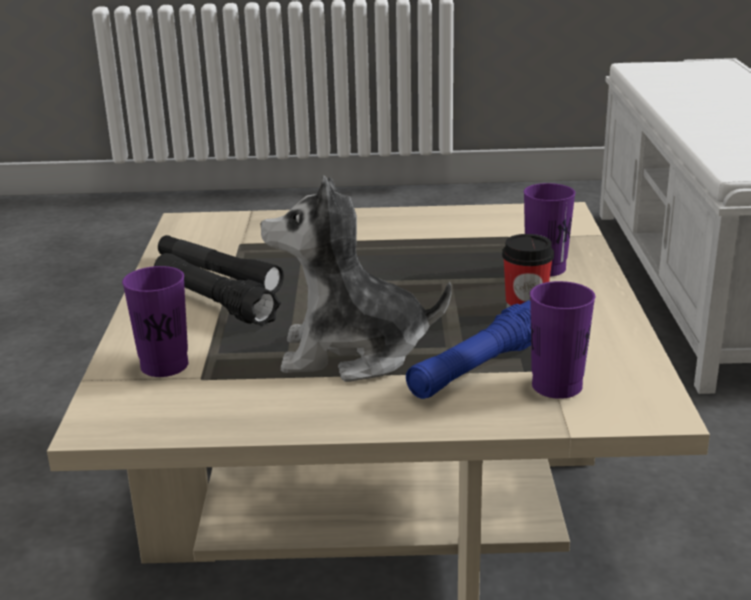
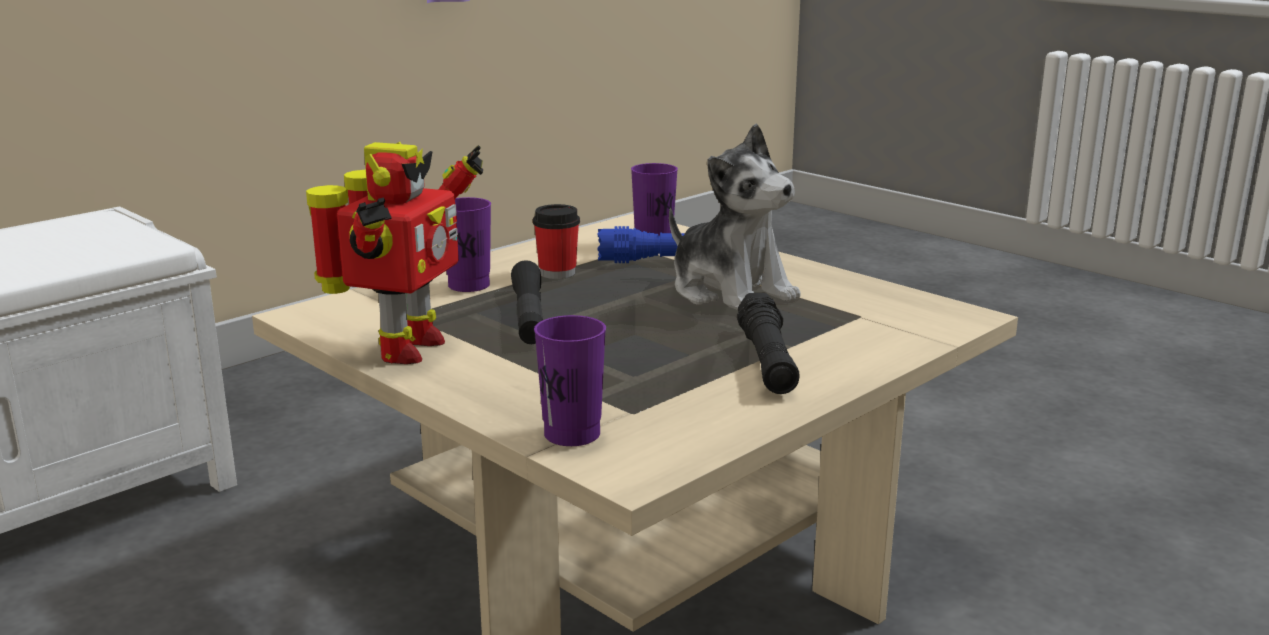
camera: 135 degrees left, 5 degrees down
(164, 366) = (878, 331): purple cup -> purple cup (572, 434)
(218, 274) = (719, 385): black flashlight -> black flashlight (529, 316)
(443, 220) = (404, 349): none -> toy robot

